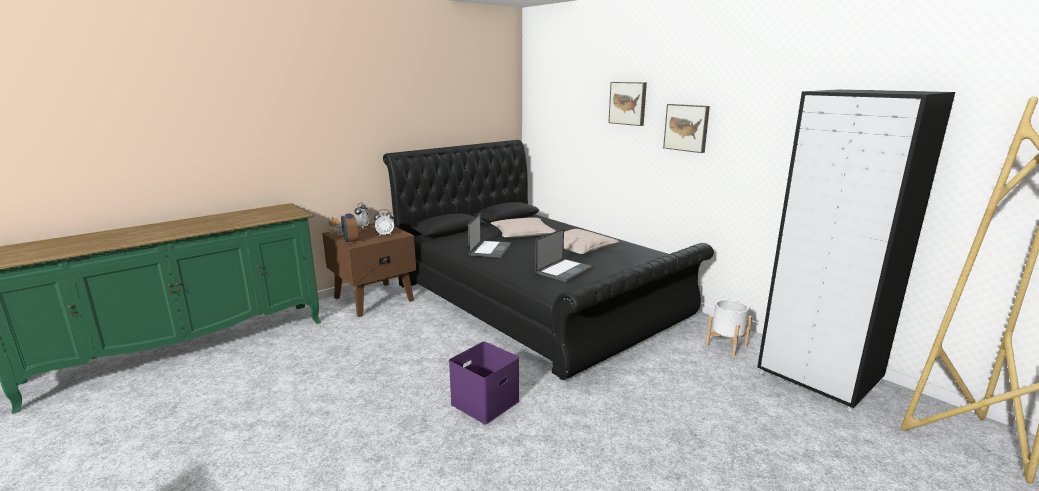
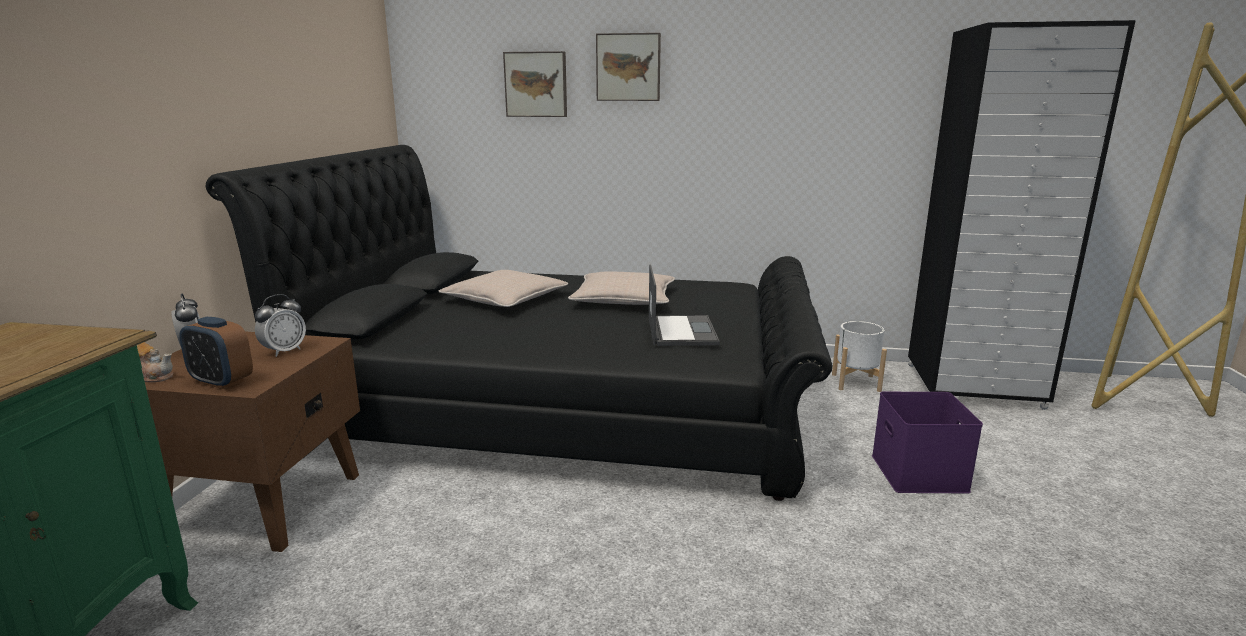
camera: 40 degrees left, 0 degrees up
(485, 403) = (752, 590): purple storage box -> purple storage box (921, 474)
(490, 249) = (507, 331): laptop -> none
(687, 127) = (735, 98): picture -> picture (536, 84)

